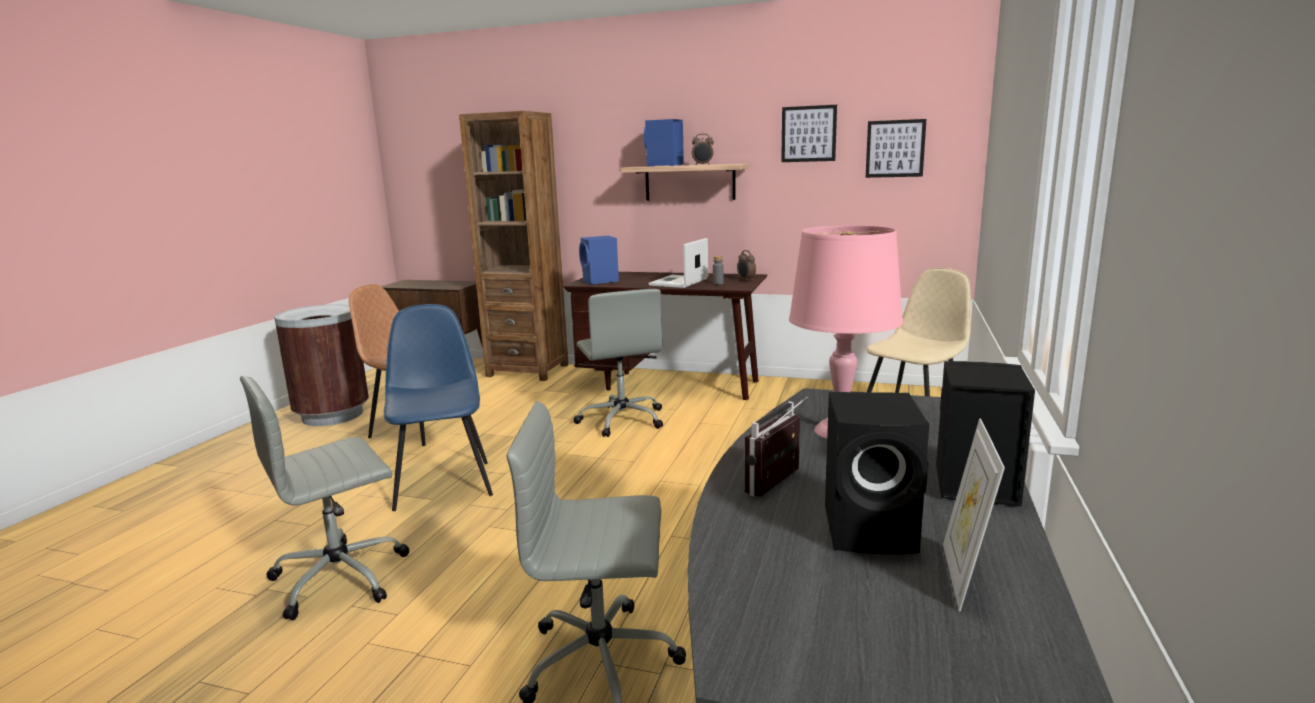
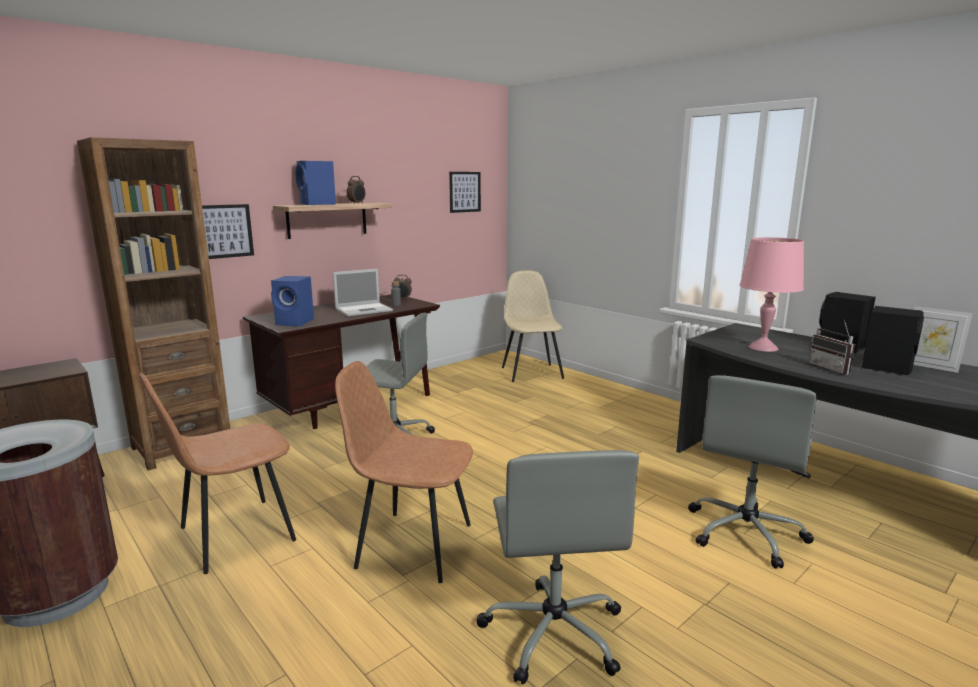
camera: 60 degrees left, 0 degrees up
(443, 484) = (412, 545): blue chair -> brown chair
(678, 282) = (364, 310): laptop -> laptop turned 90 degrees counterclockwise
(808, 134) = (414, 179): picture -> picture (224, 231)

